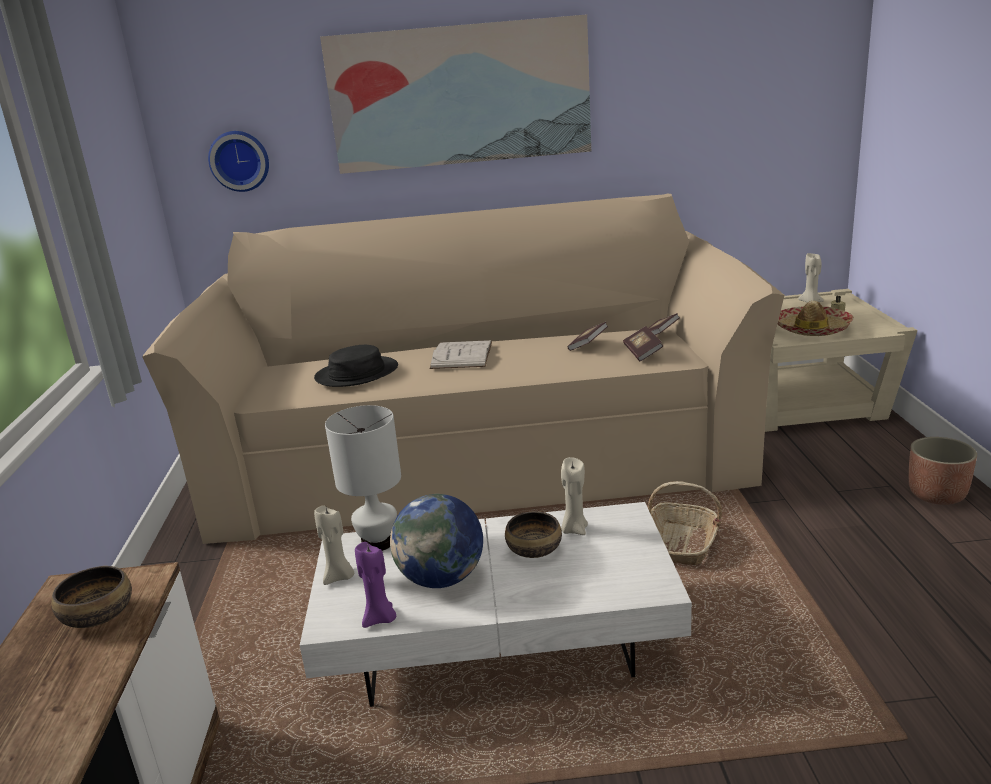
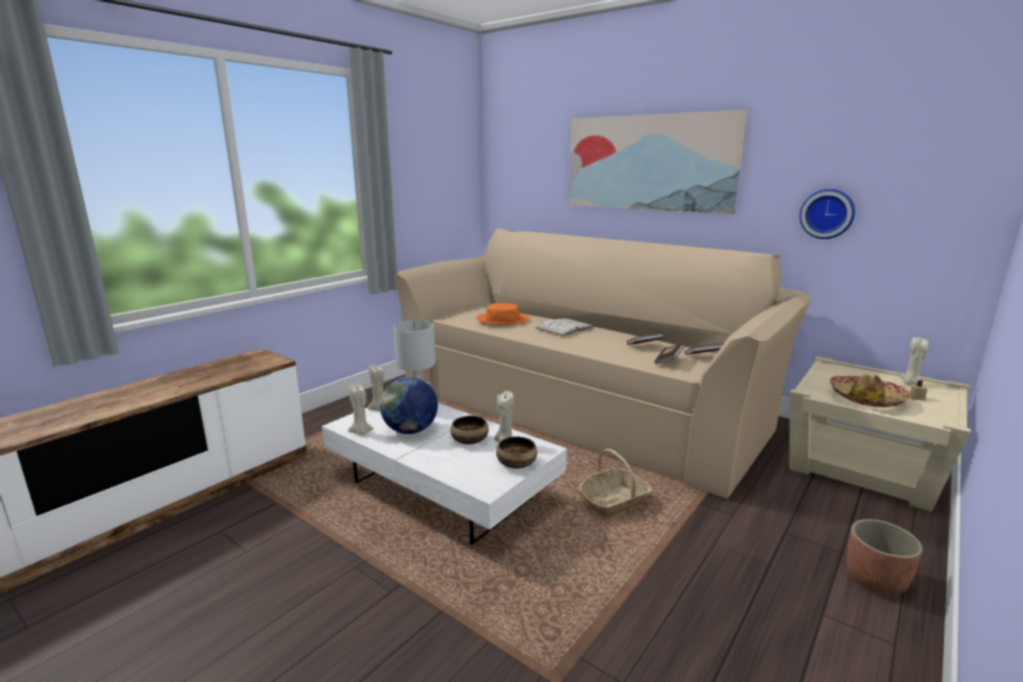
camera: 40 degrees right, 5 degrees down
(97, 615) = (243, 365): bowl -> bowl (516, 463)
(240, 160) = (521, 189): wall clock -> wall clock (827, 213)
(356, 373) = (502, 319): black hat -> orange hat
(380, 619) = (361, 432): purple candle -> beige candle

